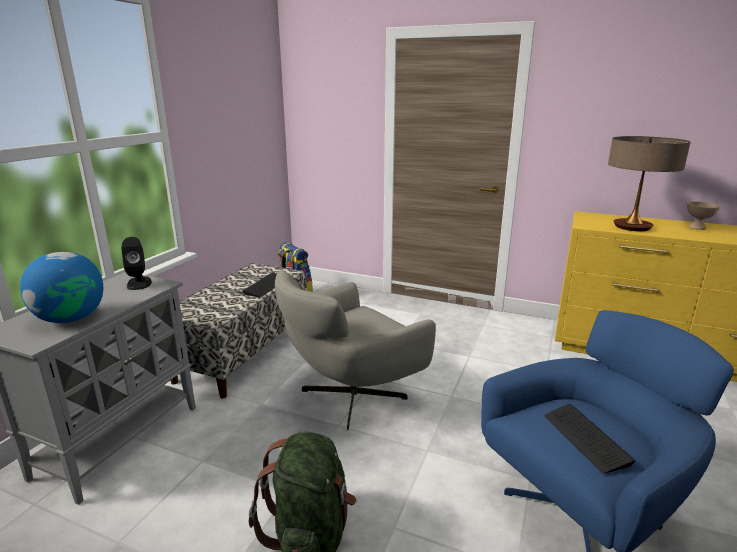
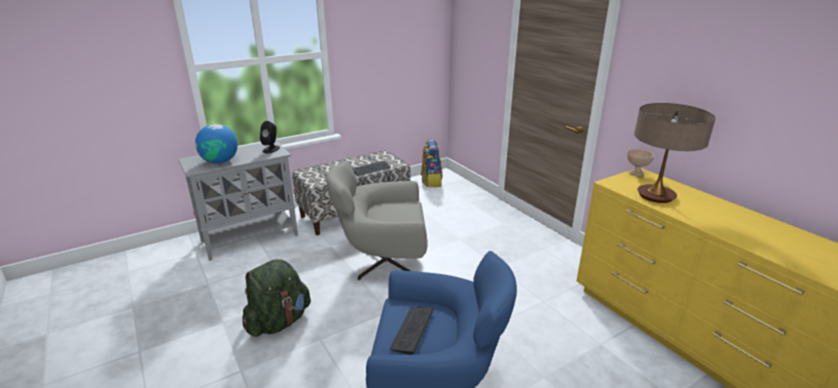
camera: 35 degrees right, 5 degrees up
(697, 227) = (730, 215): beige bowl -> beige bowl (636, 174)

